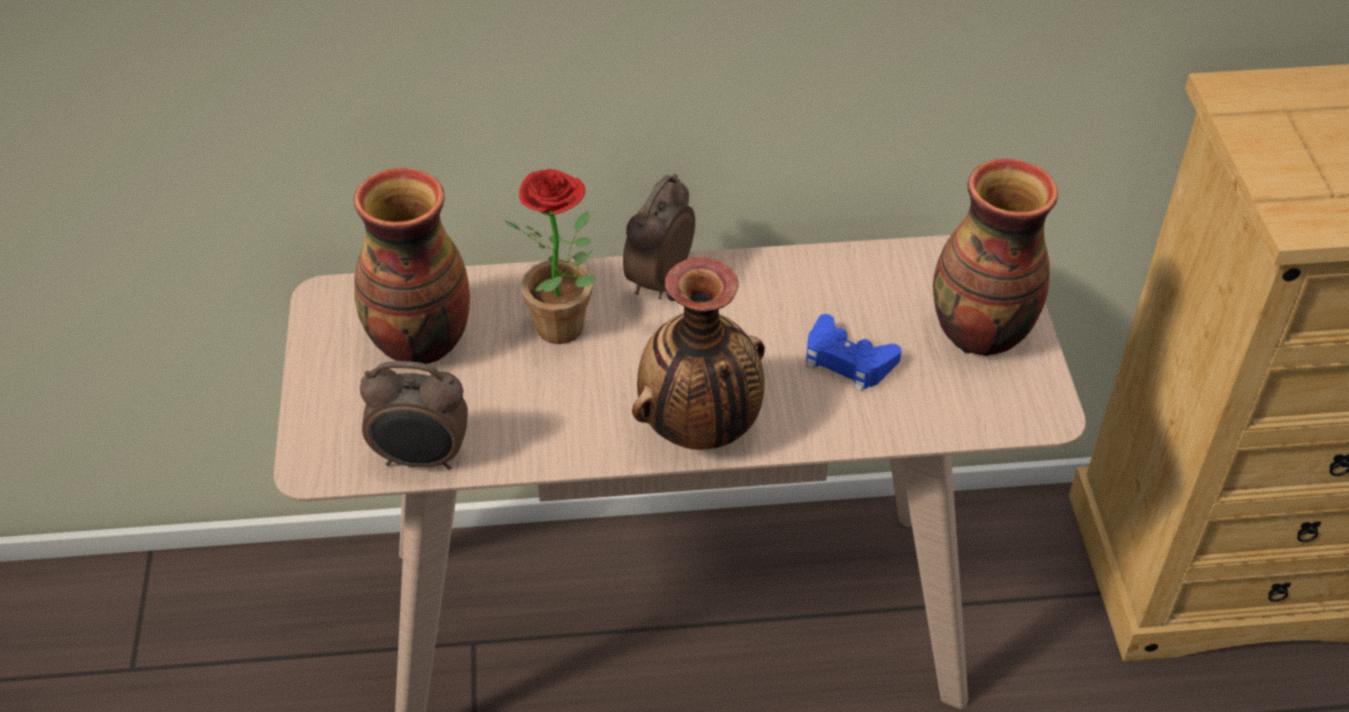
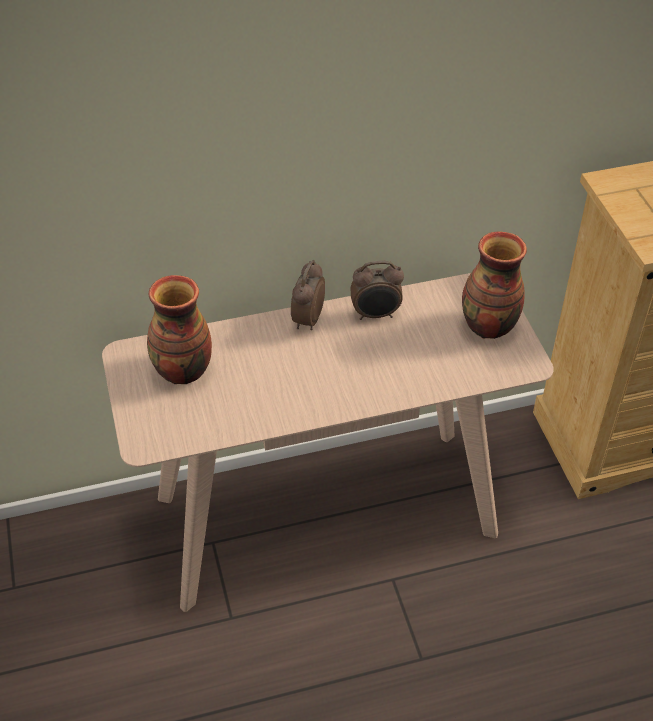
camera: 10 degrees left, 0 degrees up
(422, 459) = (201, 435): alarm clock -> alarm clock (376, 315)
(568, 332) = (264, 355): potted plant -> none
(700, 428) = (350, 397): vase -> none
(847, 360) = (421, 350): blue game controller -> none

